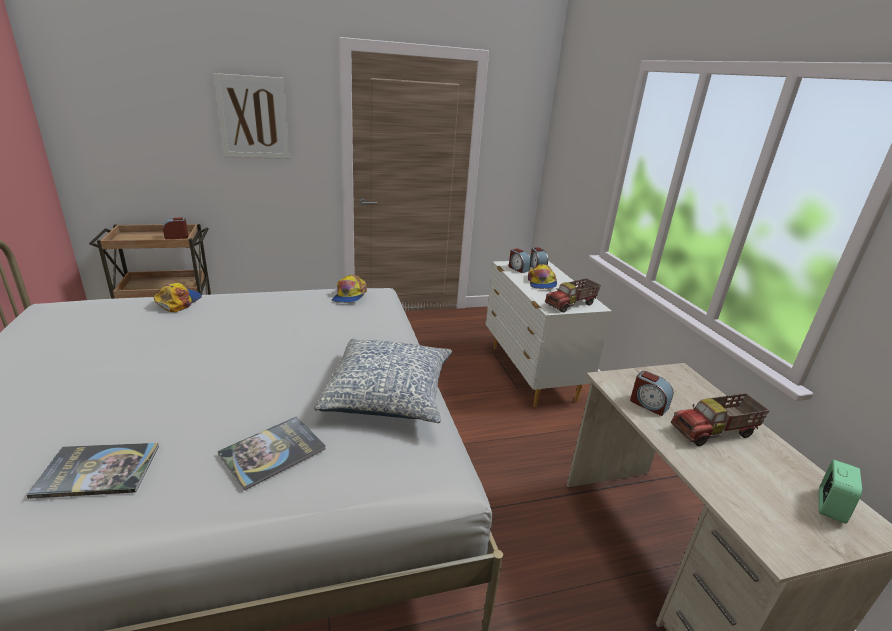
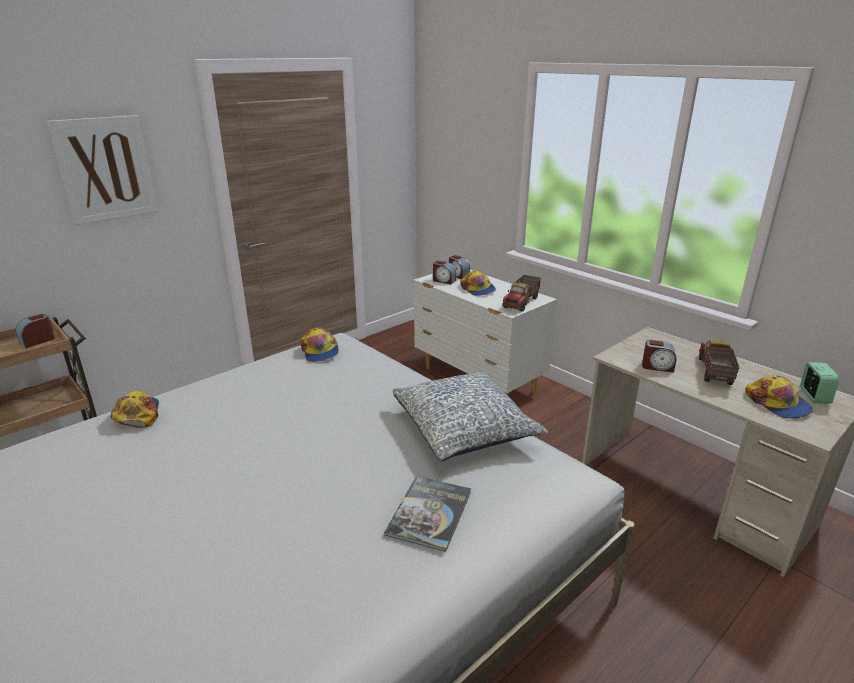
camera: 25 degrees left, 0 degrees up
(98, 470) = (290, 597): book -> none
(714, 432) = (714, 372): toy truck -> toy truck turned 150 degrees clockwise
(764, 496) = (777, 404): none -> cap

